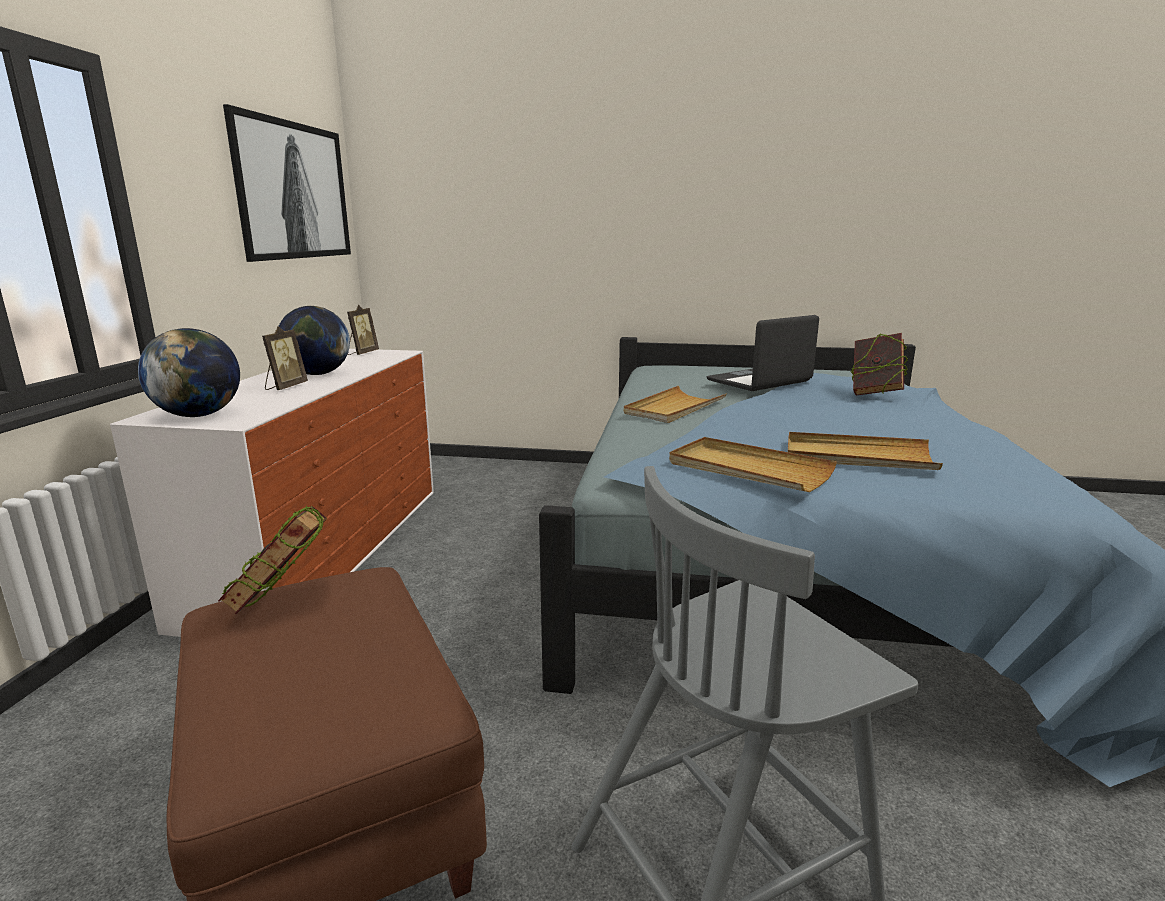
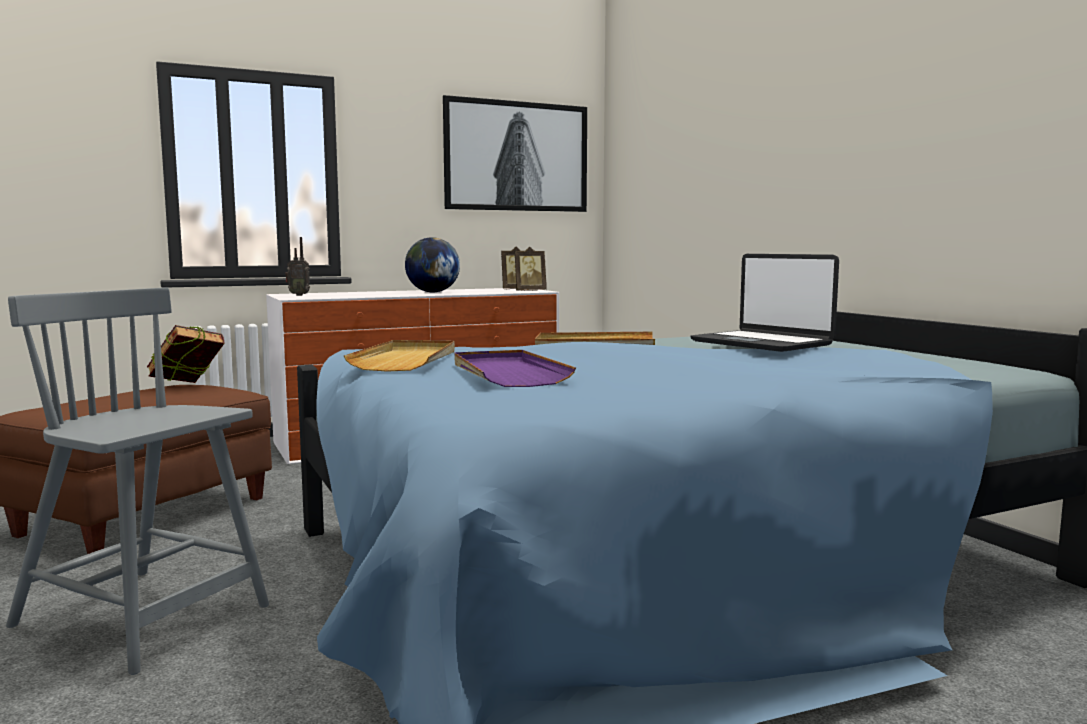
camera: 55 degrees right, 10 degrees down
(198, 415) = (299, 295): globe -> radio
(285, 387) = (386, 293): picture frame -> picture frame (529, 291)
(760, 381) = (762, 343): laptop -> laptop turned 150 degrees counterclockwise
(857, 457) = (507, 373): beige tray -> purple tray
(874, 393) = (832, 365): book -> none

